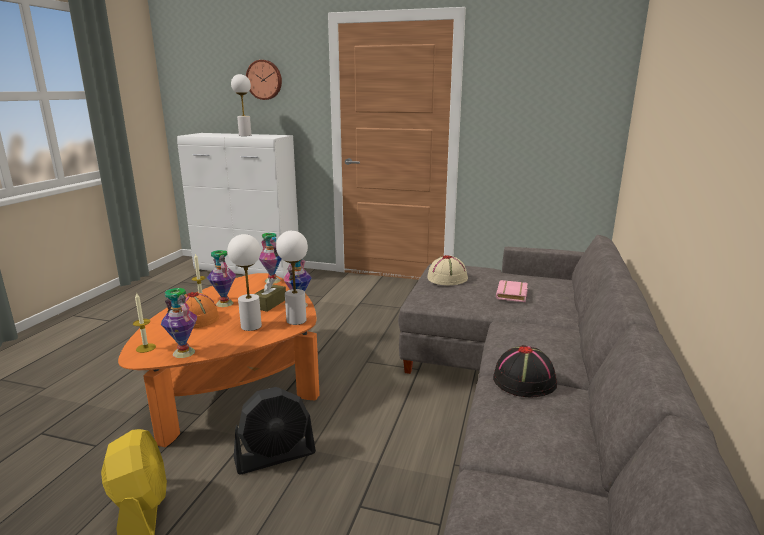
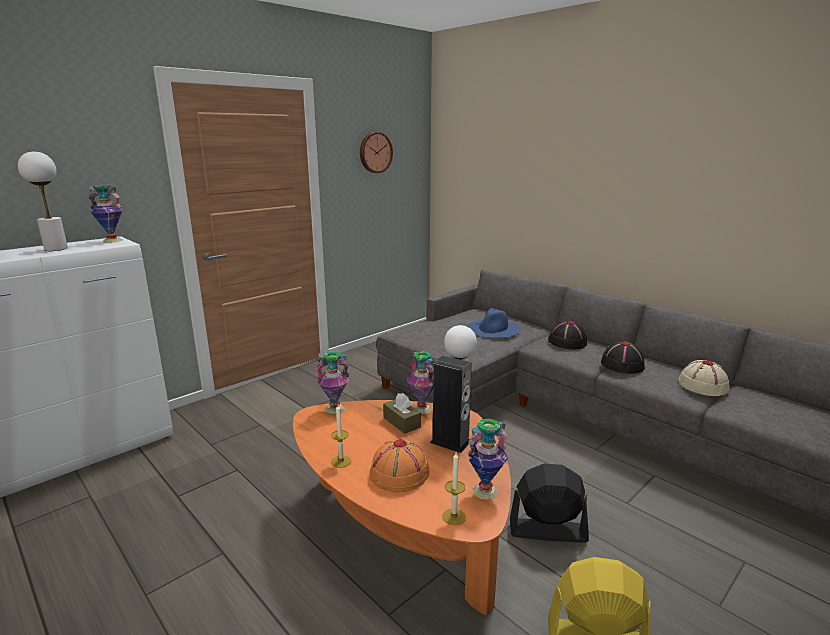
camera: 60 degrees left, 0 degrees up
(224, 303) = (370, 448): vase -> vase (112, 241)
(251, 326) = (450, 442): white table lamp -> speaker
(264, 80) = (53, 158): wall clock -> wall clock (375, 152)
(275, 456) = (547, 530): black fan -> black fan turned 90 degrees counterclockwise
(447, 278) = (437, 337): beige hat -> beige hat (702, 385)
(513, 294) = (493, 328): pink book -> blue hat
(542, 336) = (566, 342): none -> black hat

